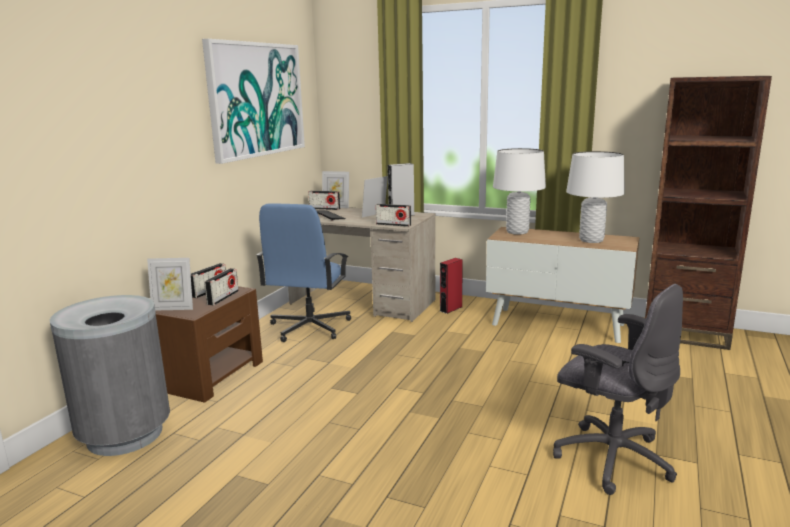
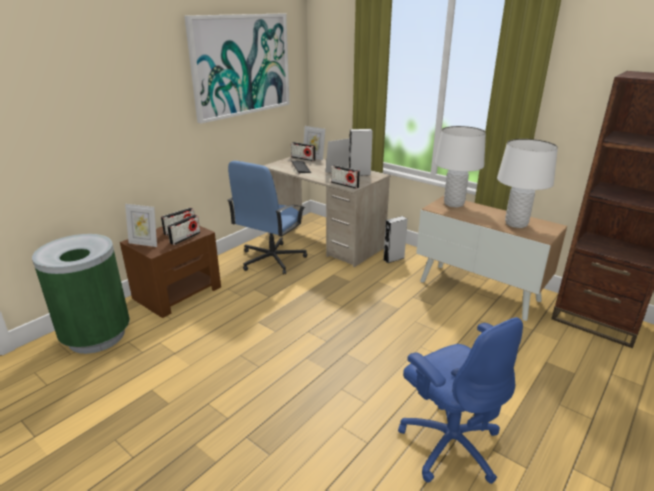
camera: 15 degrees right, 10 degrees up
(124, 434) = (96, 336): grey trash can -> green trash can
(451, 309) = (393, 258): red speaker -> grey speaker
(611, 457) = (449, 443): grey office chair -> blue office chair

